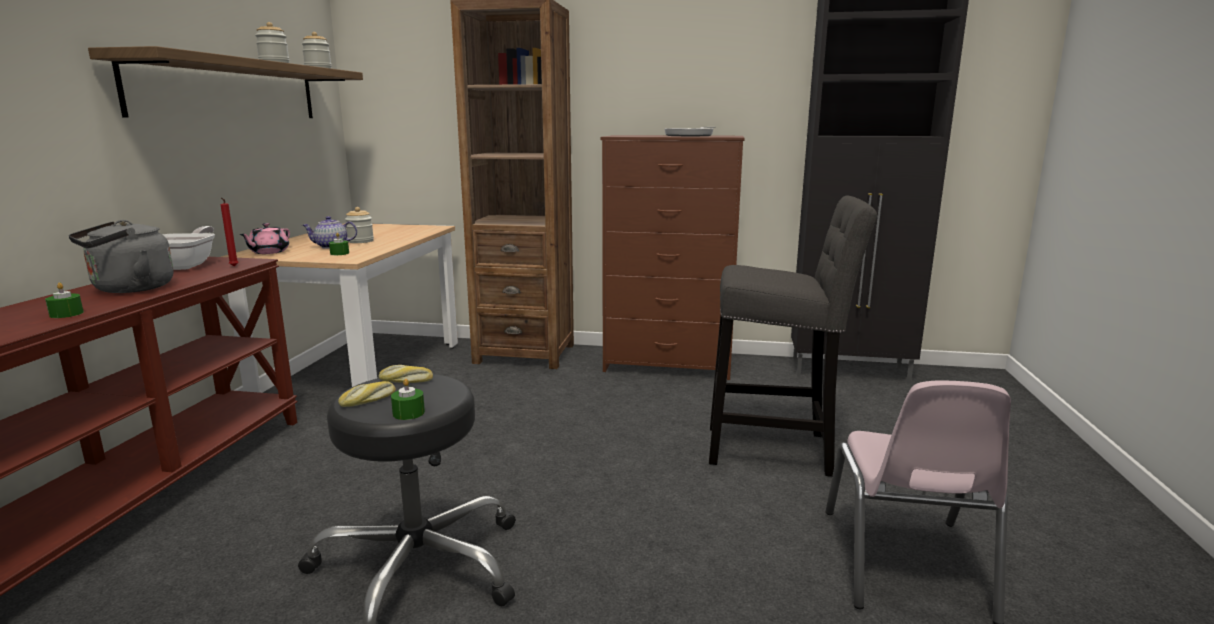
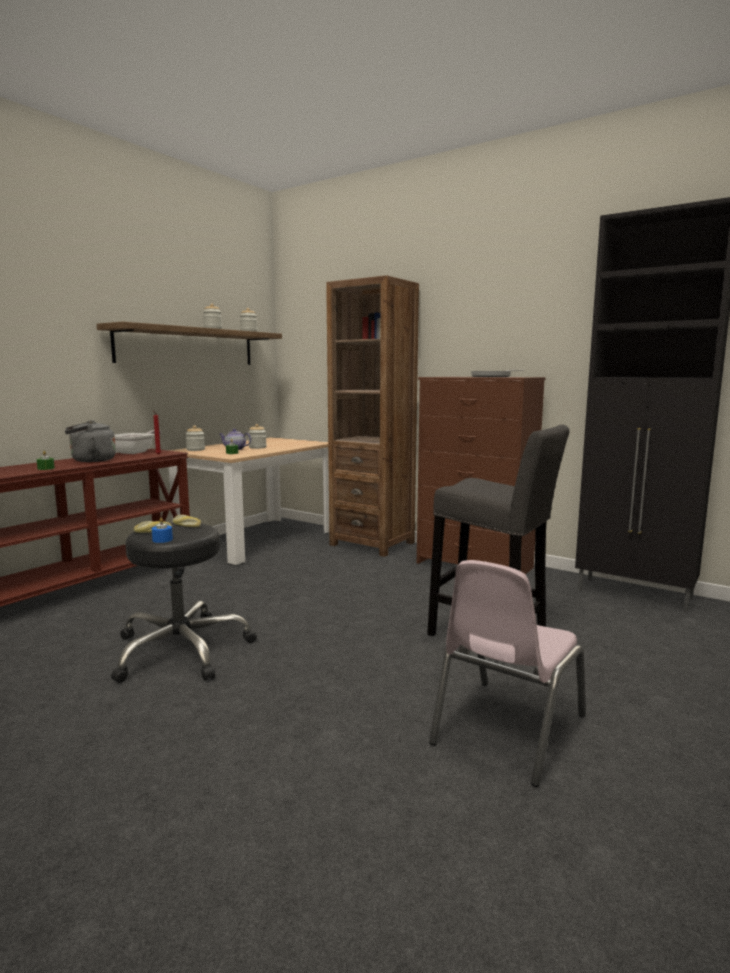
camera: 25 degrees right, 5 degrees down
(268, 252) = (195, 450): pink teapot -> jar
(408, 413) = (162, 540): green candle -> blue candle

